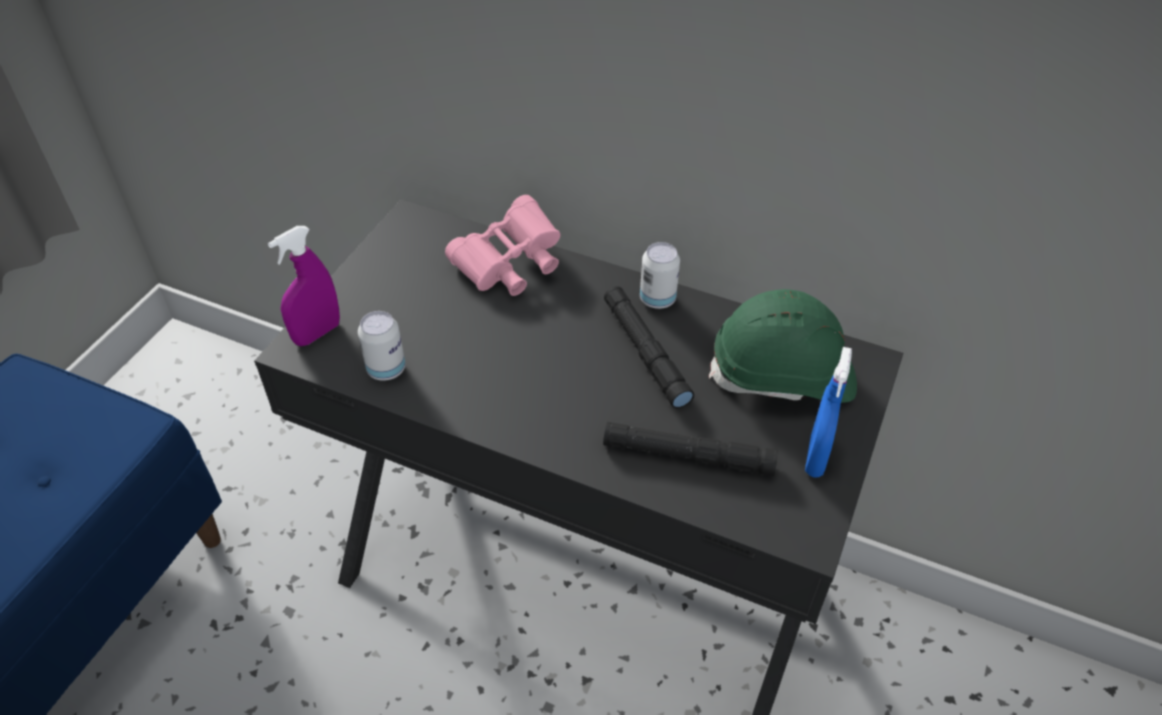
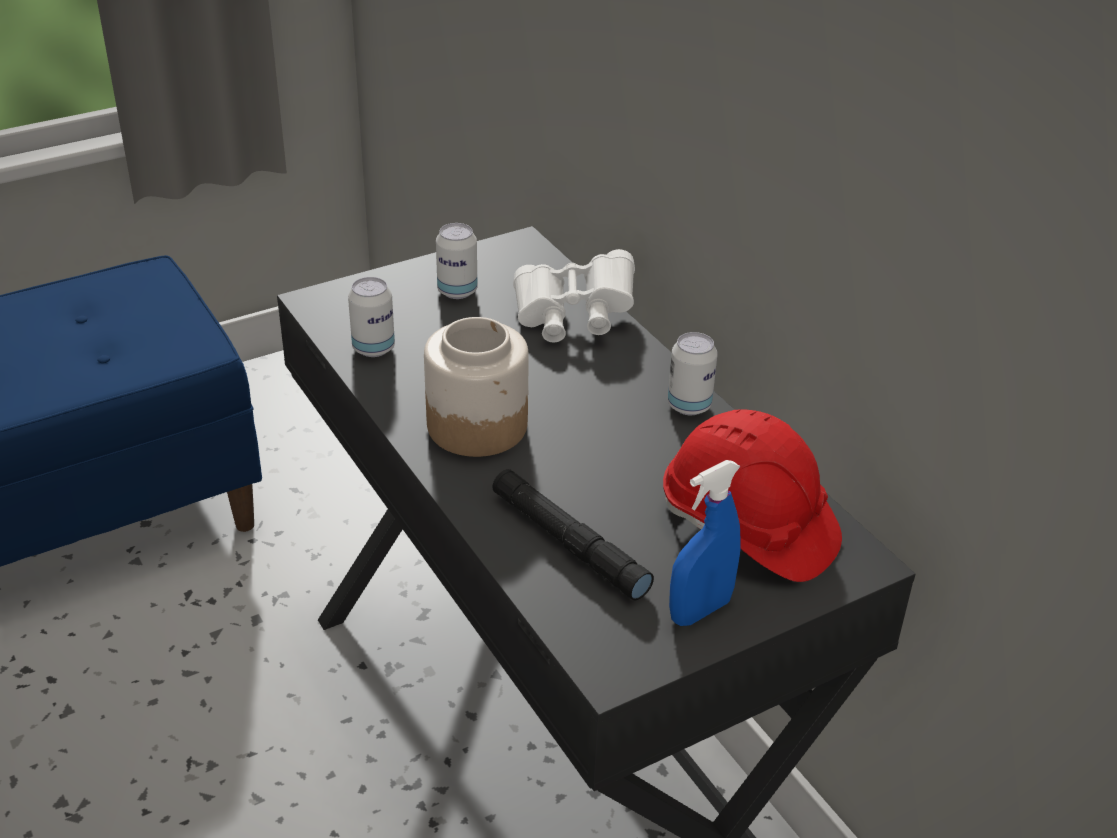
camera: 35 degrees right, 10 degrees down
(317, 333) = (347, 297): purple spray bottle -> none
(401, 285) = (457, 291): none -> can
(510, 266) = (573, 318): pink binoculars -> white binoculars
(532, 394) = (478, 425): none -> jar
(645, 352) = (625, 443): black flashlight -> none
(783, 375) = (747, 527): green hard hat -> red hard hat

